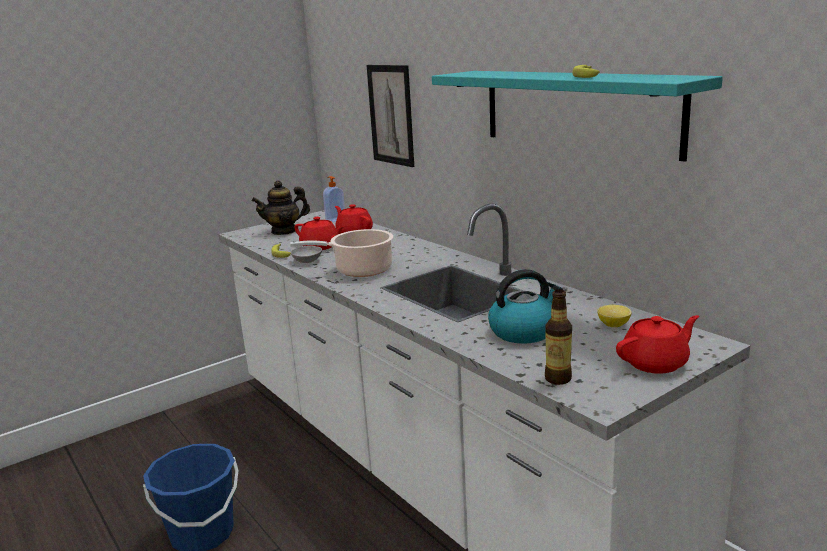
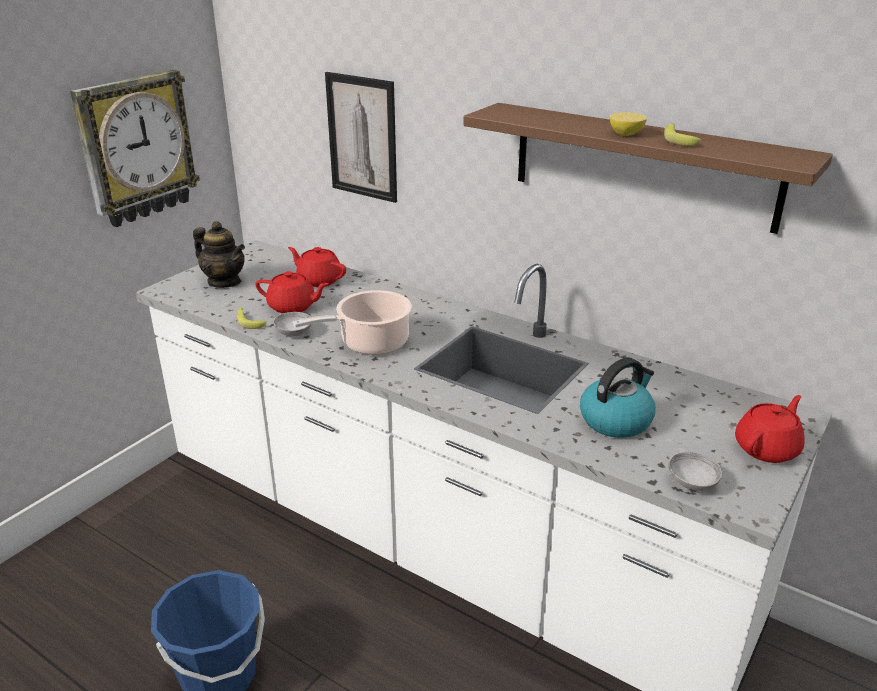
camera: 20 degrees left, 10 degrees up
(233, 127) = (136, 148): none -> wall clock
(284, 231) = (224, 282): teapot -> teapot turned 105 degrees counterclockwise
(335, 219) = (278, 258): soap dispenser -> none
(558, 379) = (692, 482): bottle -> grey bowl
(576, 110) = (642, 165): turquoise shelf -> brown shelf
(613, 325) = (696, 400): lemon -> lemon (626, 134)

